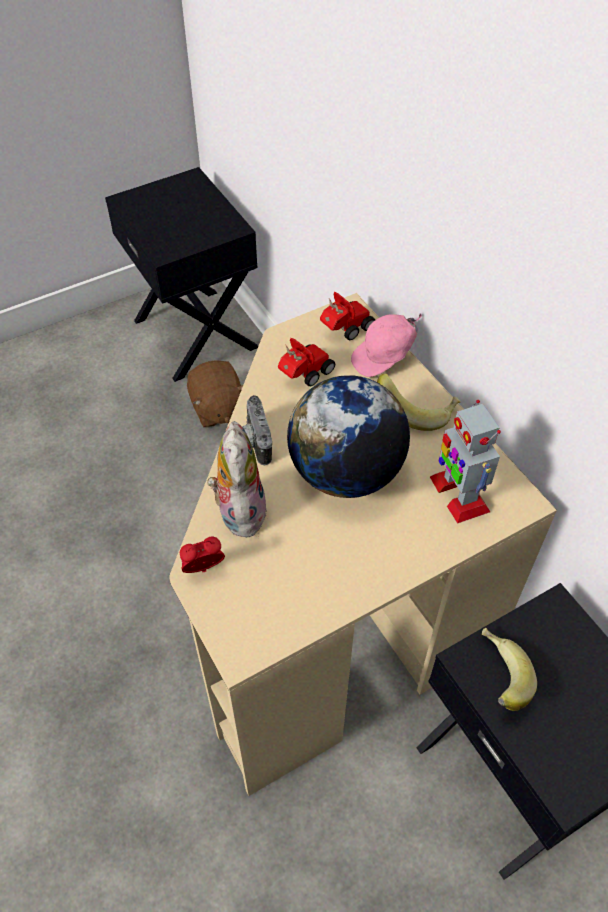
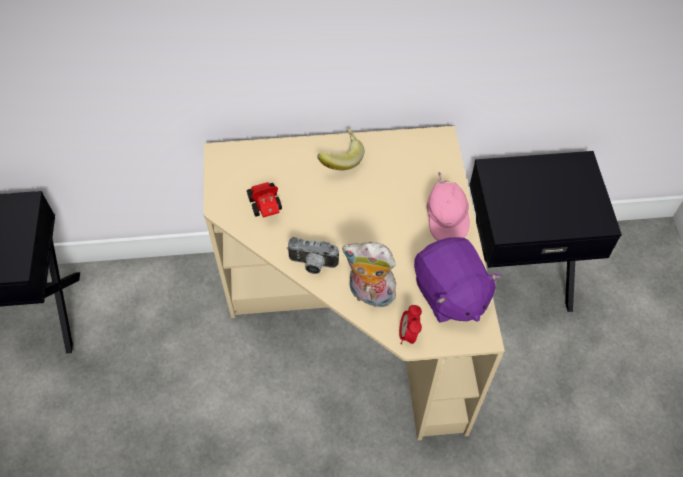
camera: 65 degrees left, 5 degrees up
(217, 409) = (126, 329): brown plush toy -> none
(283, 594) = (449, 294): none -> purple plush toy
(344, 329) = (237, 165): toy car -> none
(345, 473) = (370, 220): globe -> none
(384, 358) = (281, 154): pink cap -> pink cap (446, 218)
(458, 493) = (418, 167): toy robot -> none
(497, 677) = (522, 220): banana -> none

